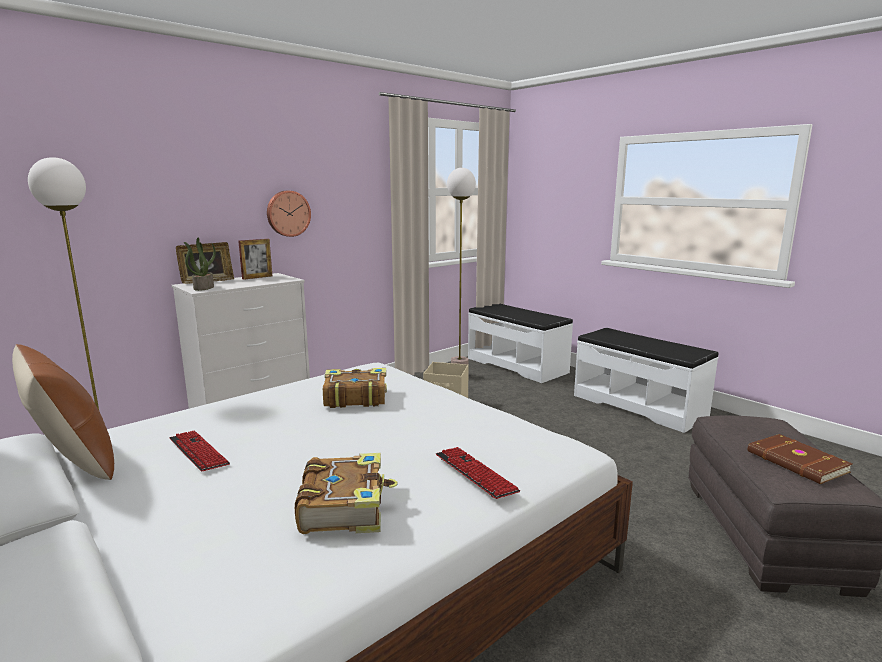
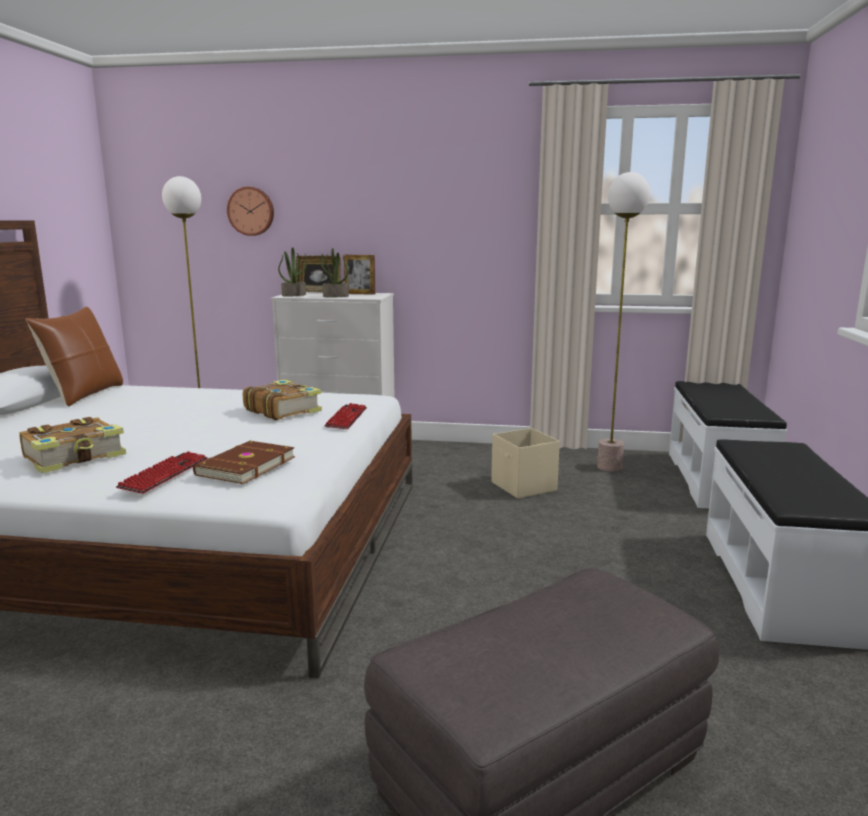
camera: 50 degrees right, 0 degrees up
(198, 452) = (126, 408): keyboard -> keyboard (346, 418)
(251, 283) = (335, 296): none -> potted plant
(288, 213) = (411, 230): wall clock -> wall clock (251, 211)
(796, 462) = (514, 651): brown book -> brown book (244, 466)

